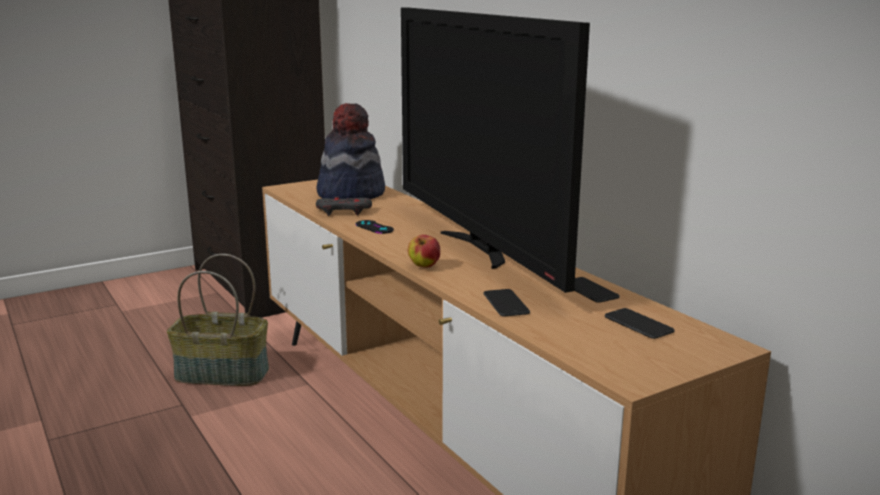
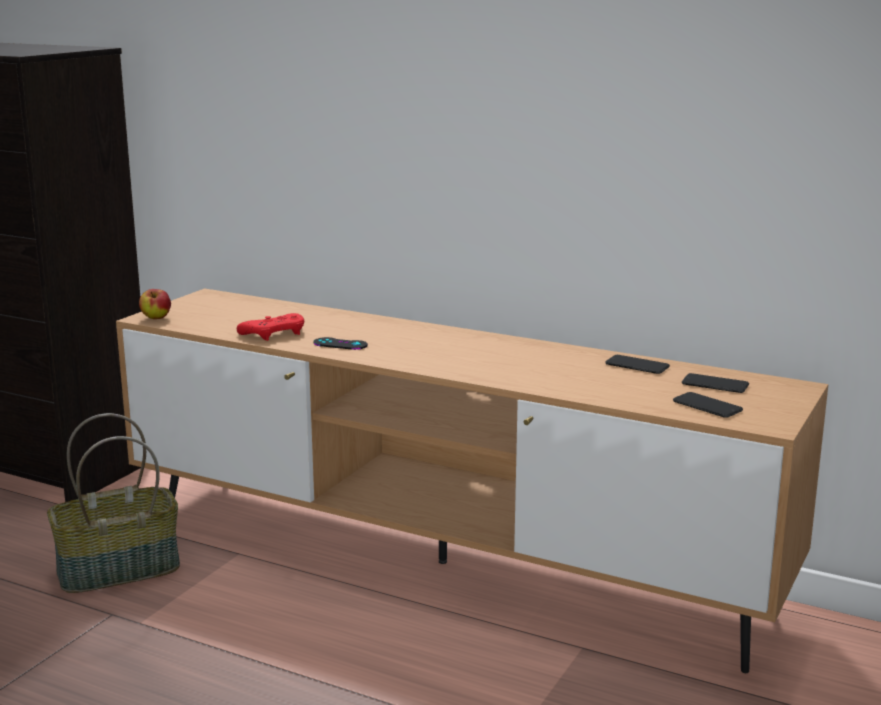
camera: 30 degrees left, 0 degrees up
(344, 211) = (274, 333): grey game controller -> red game controller
(350, 194) = (243, 313): hat -> none
(424, 266) = (461, 372): apple -> apple (156, 318)
(478, 248) = (480, 346): television -> none
(506, 304) = (589, 390): phone -> phone (707, 406)

